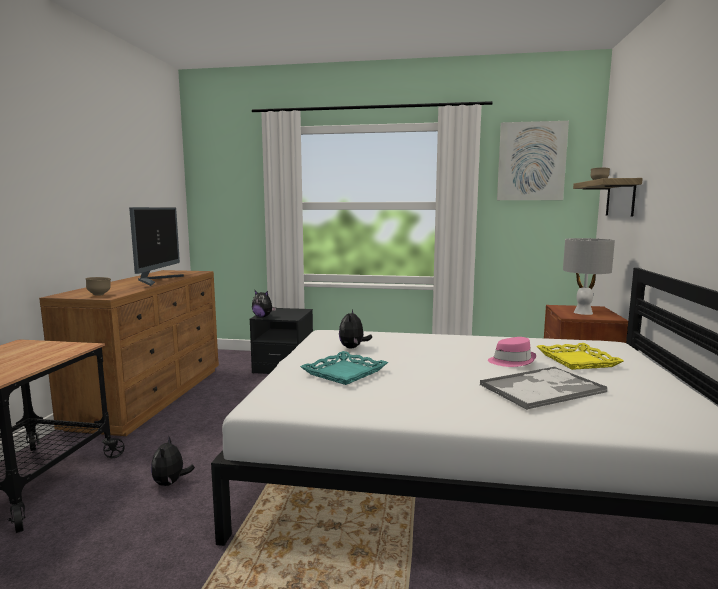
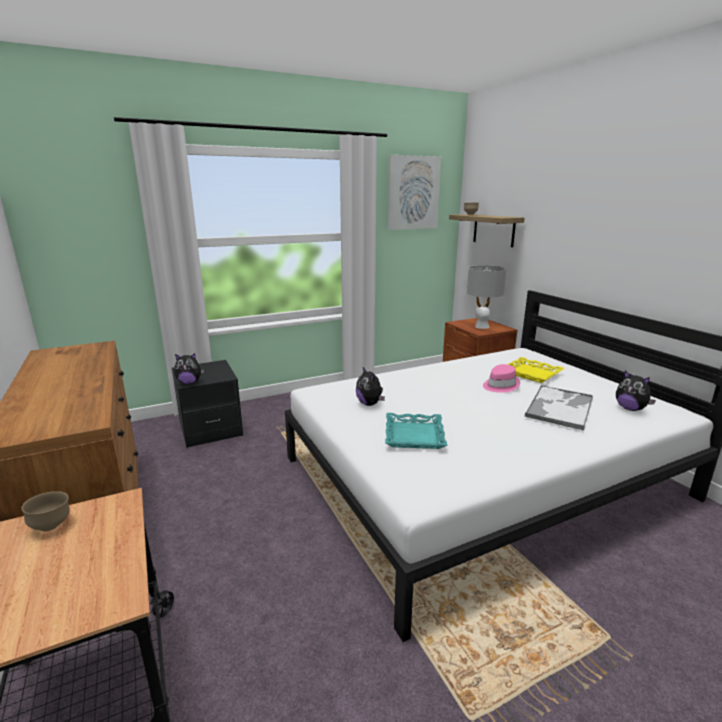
camera: 35 degrees left, 10 degrees up
(99, 295) = (67, 421): brown bowl -> brown bowl (52, 526)
(157, 280) = (79, 373): monitor -> none
(171, 483) = (276, 608): plush toy -> plush toy (630, 408)

